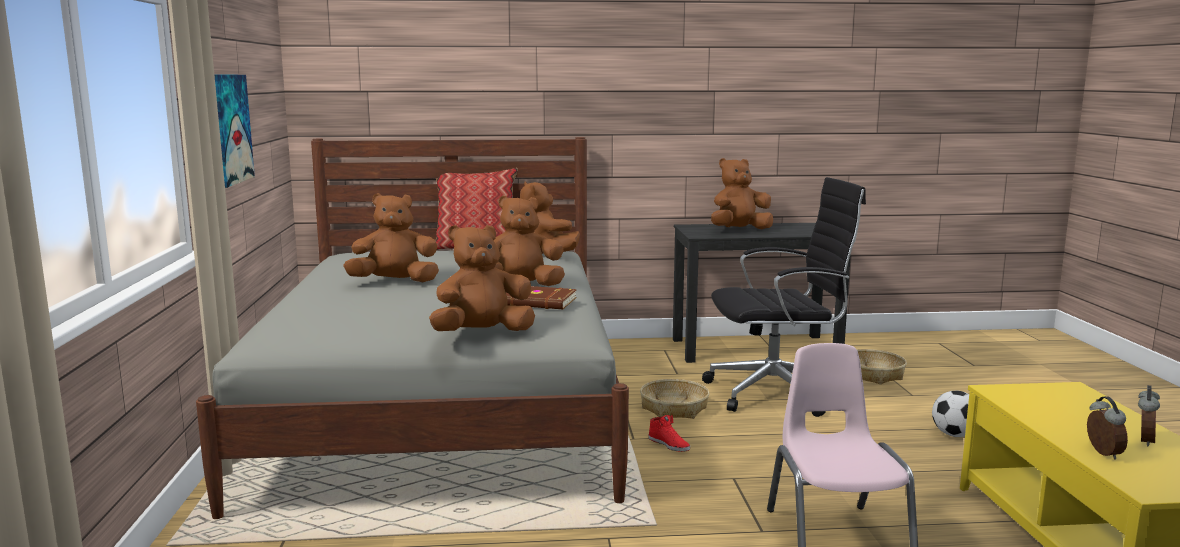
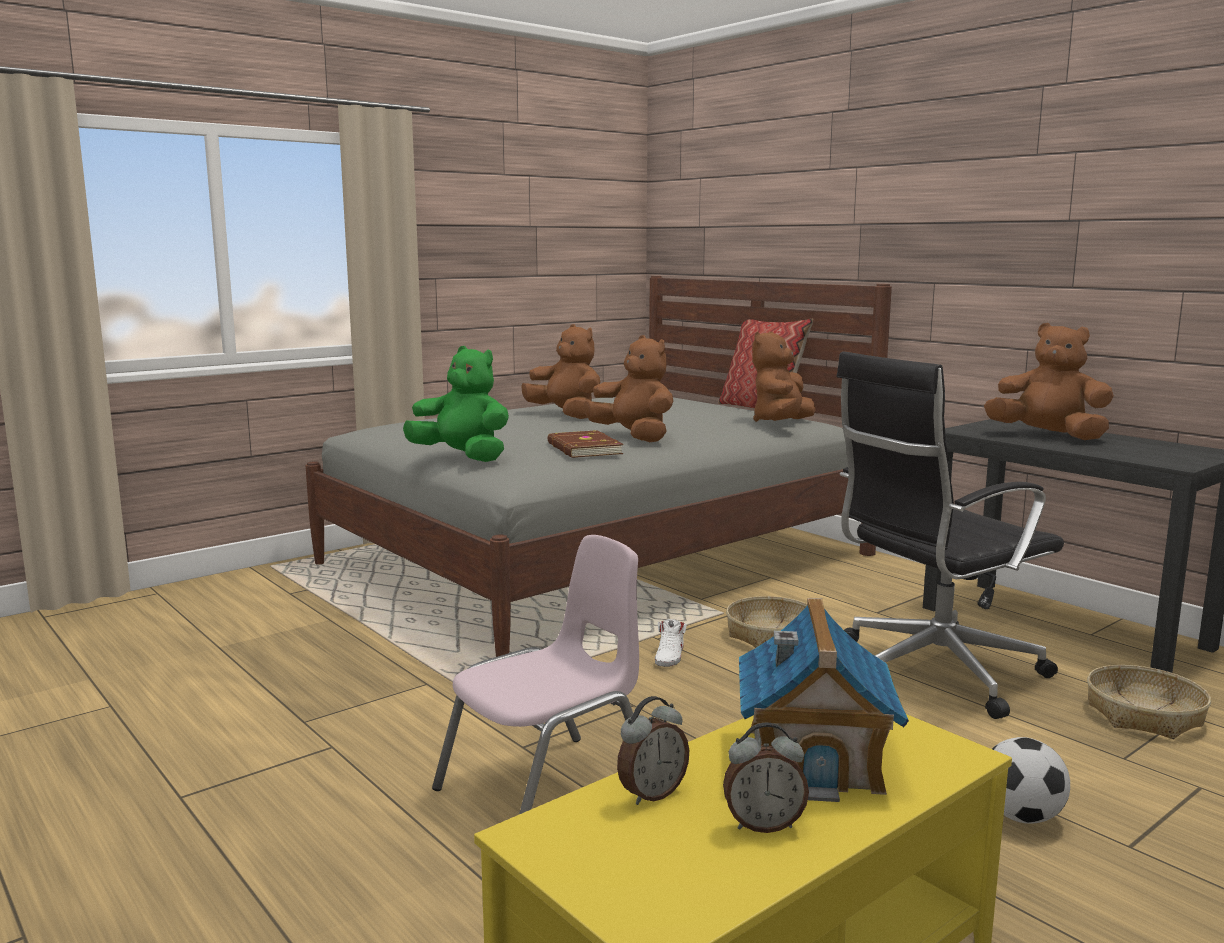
camera: 55 degrees right, 0 degrees up
(228, 129) = (488, 255): picture -> none
(482, 333) = (462, 457): brown plush toy -> green plush toy
(669, 444) = (670, 656): red shoe -> white shoe
(777, 392) = (932, 672): black office chair -> black office chair turned 105 degrees clockwise
(1069, 412) = (814, 758): none -> toy house

